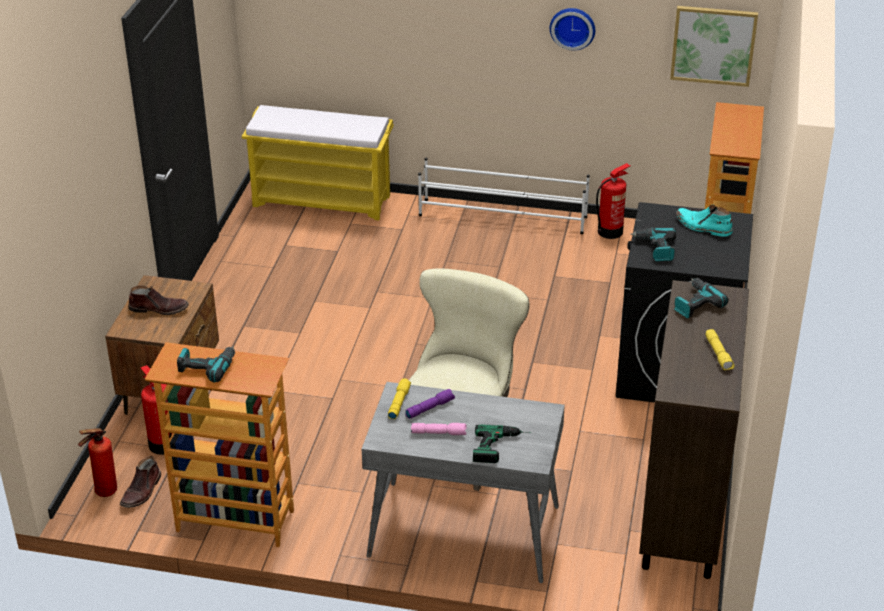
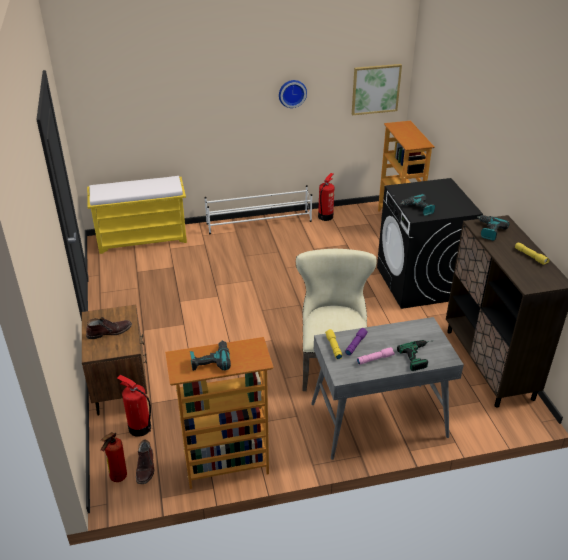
camera: 25 degrees left, 0 degrees up
(703, 227) = (432, 191): turquoise boot -> none

